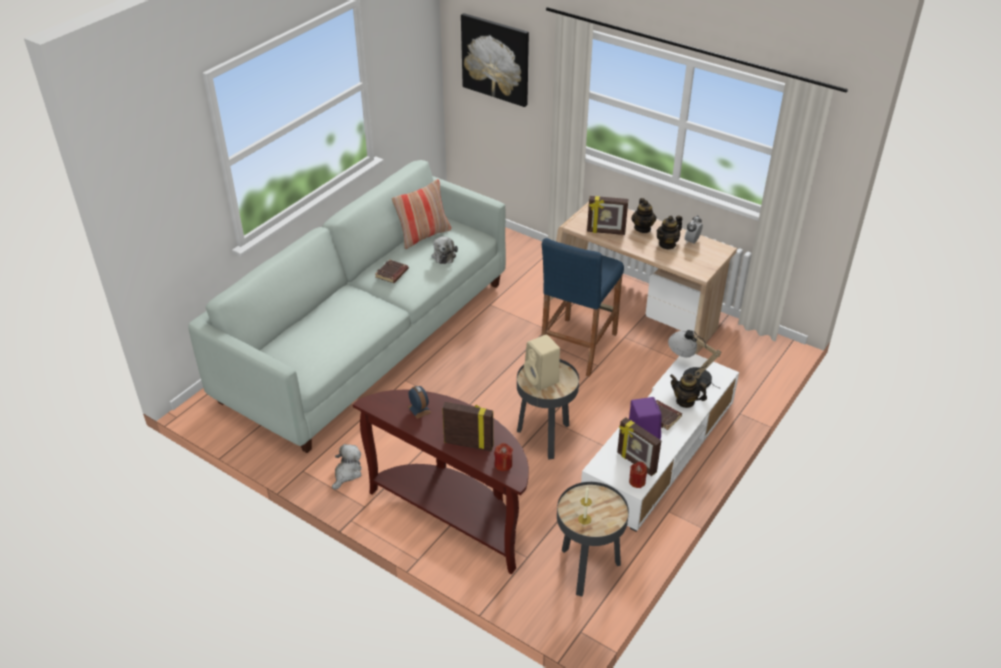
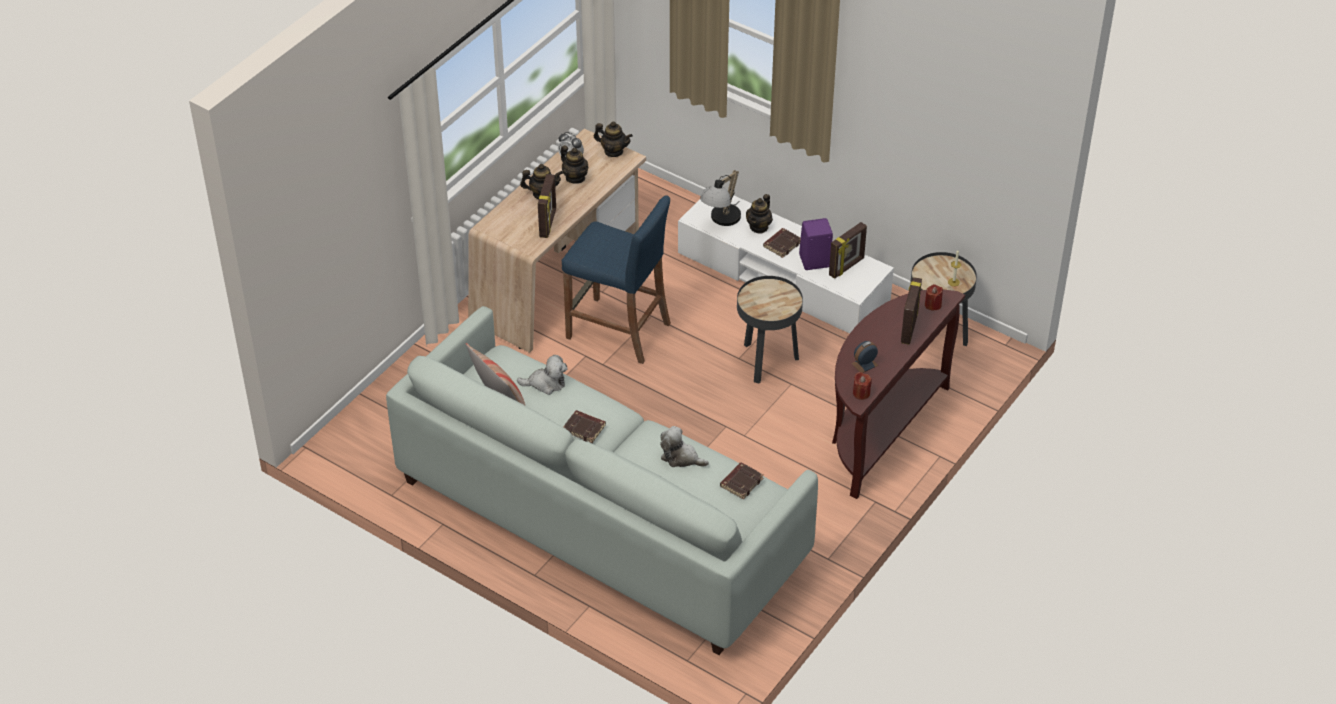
camera: 90 degrees left, 5 degrees up
(318, 355) = (741, 482): none -> brown book
(347, 473) = (829, 520): plush toy -> plush toy (681, 457)
(496, 59) = (325, 215): picture -> none
(542, 379) = (769, 304): beige speaker -> none
(637, 482) = (871, 268): red candle -> red candle (861, 393)
(708, 264) = (613, 151): none -> teapot

